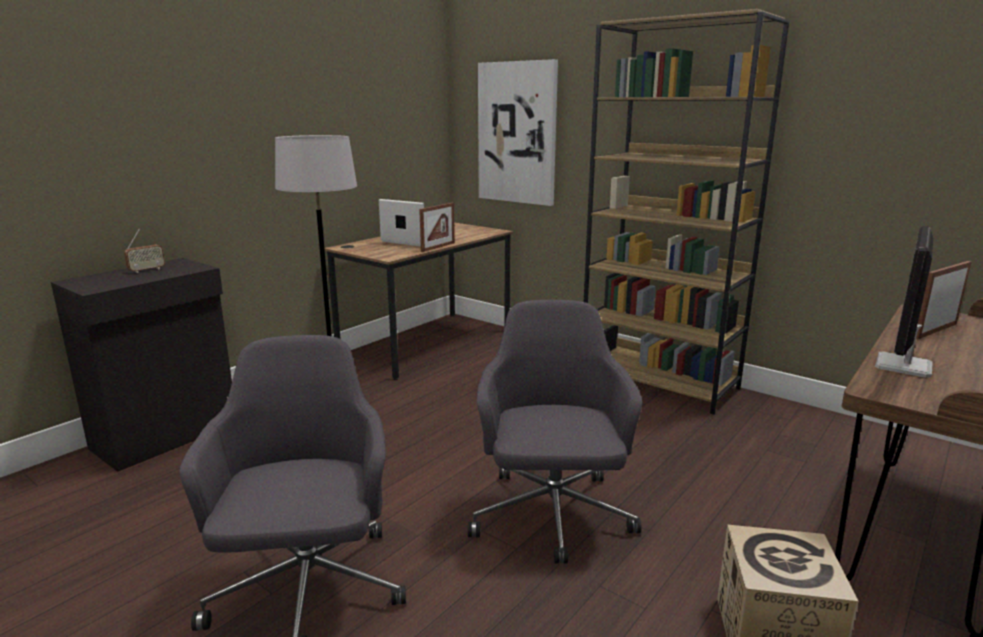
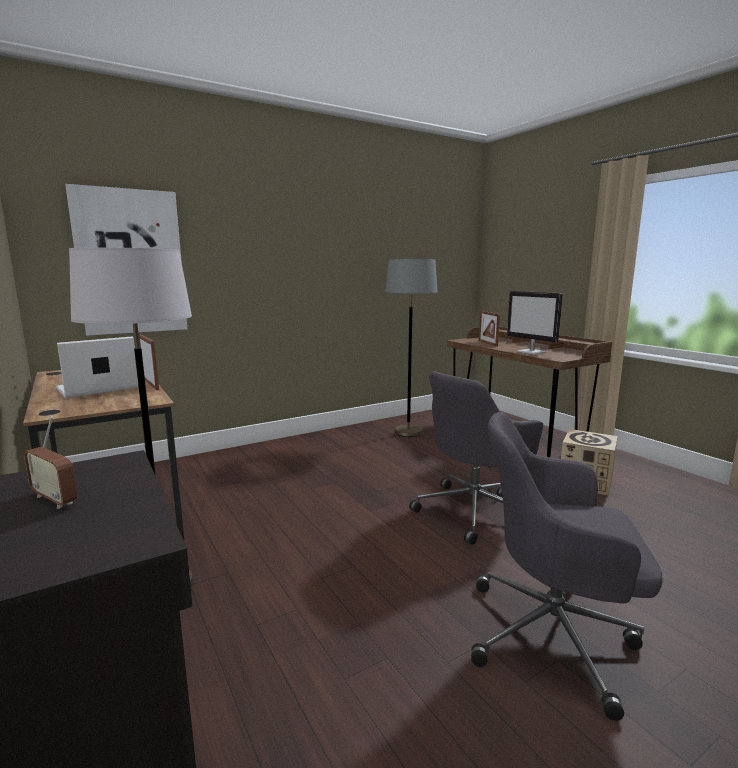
camera: 70 degrees left, 5 degrees down
(147, 270) = (55, 499): radio -> radio turned 150 degrees clockwise
(552, 516) = (475, 510): grey office chair -> grey office chair turned 60 degrees counterclockwise
(659, 382) = (322, 440): brown bookcase -> none
(771, 430) = (408, 432): none -> grey floor lamp

